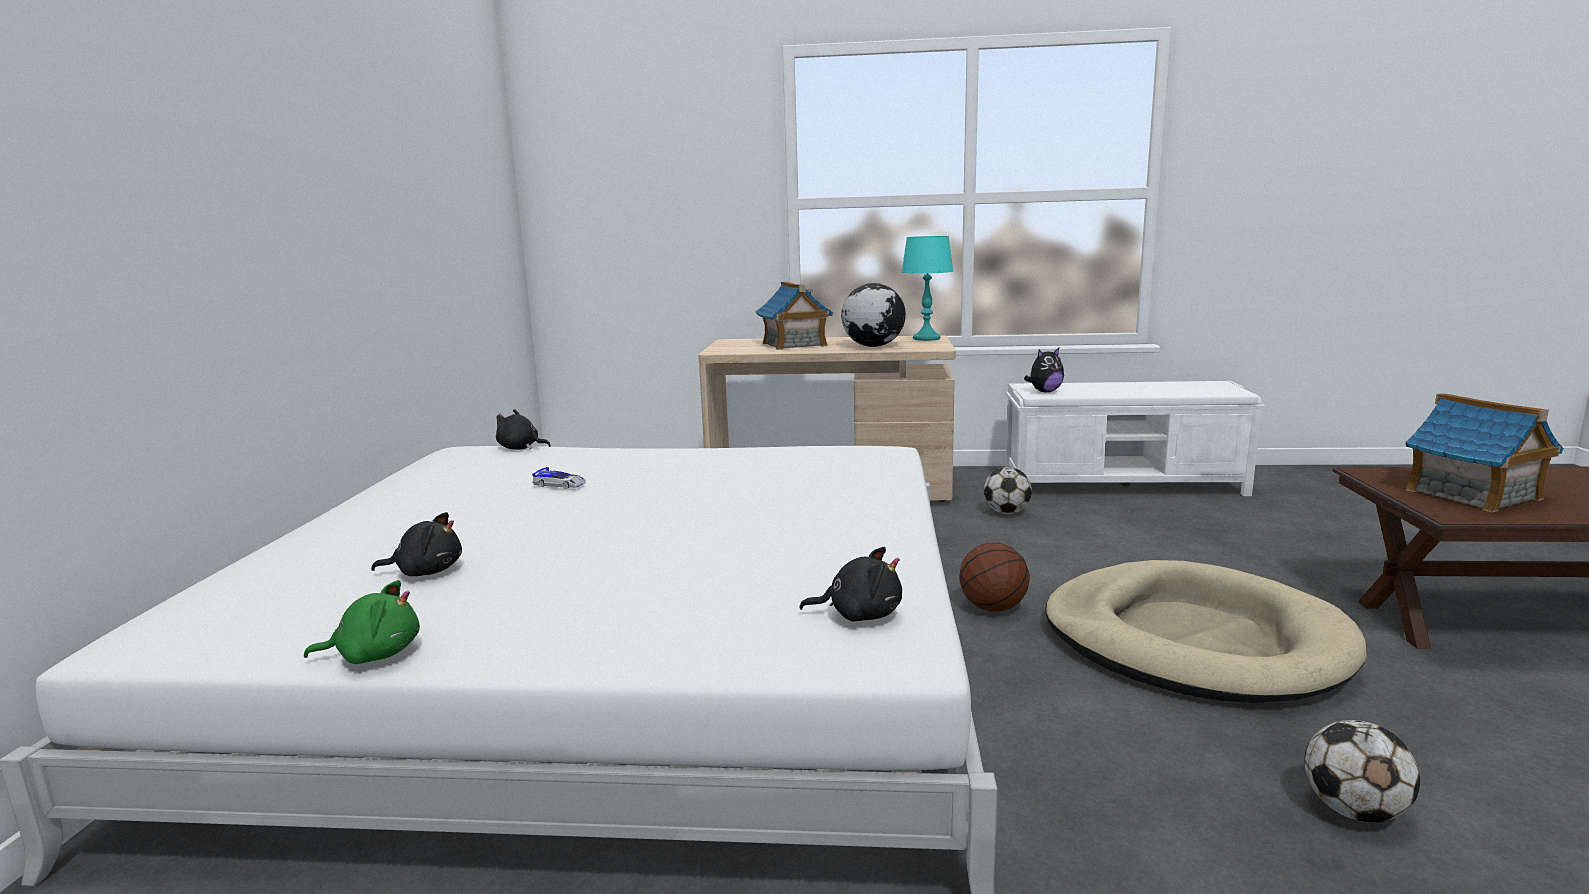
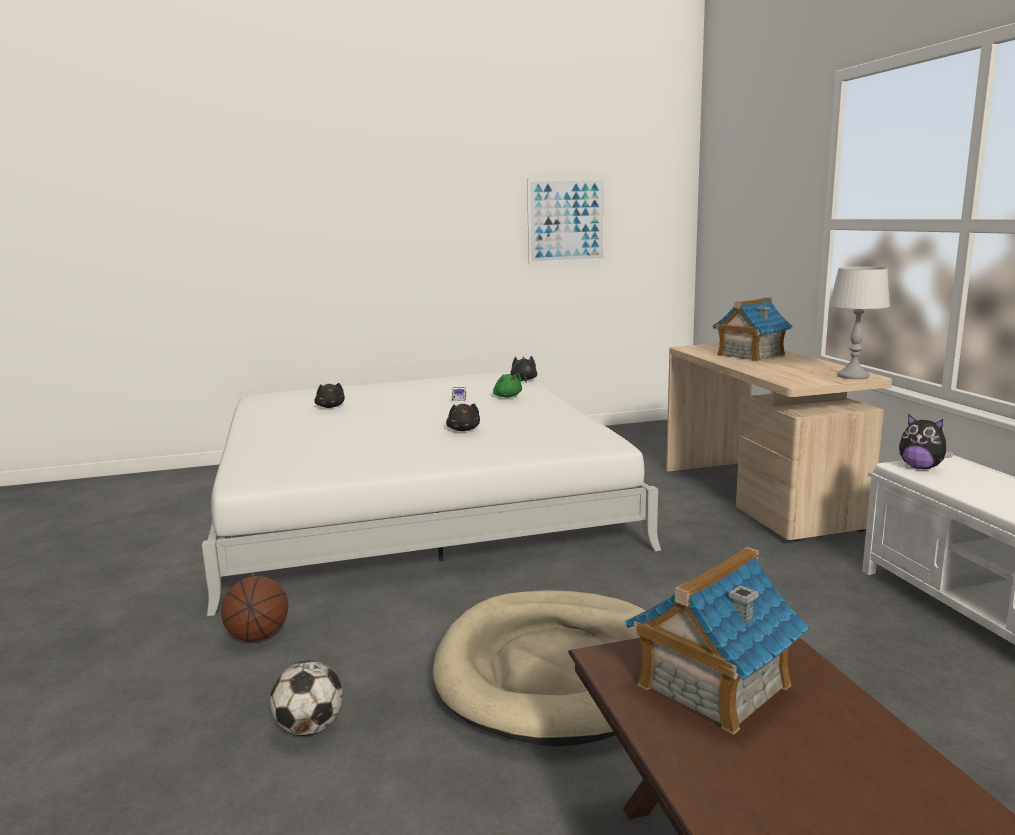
camera: 70 degrees right, 0 degrees up
(375, 655) = (250, 419): green plush toy -> green plush toy (507, 396)
(432, 201) = (566, 220): none -> picture
(859, 615) = (289, 471): black plush toy -> black plush toy (463, 430)
(872, 346) = (774, 369): globe -> none
(927, 338) = (853, 376): turquoise table lamp -> grey table lamp
(992, 608) = (561, 584): basketball -> basketball (258, 636)
(1006, 512) = (800, 571): football -> none

